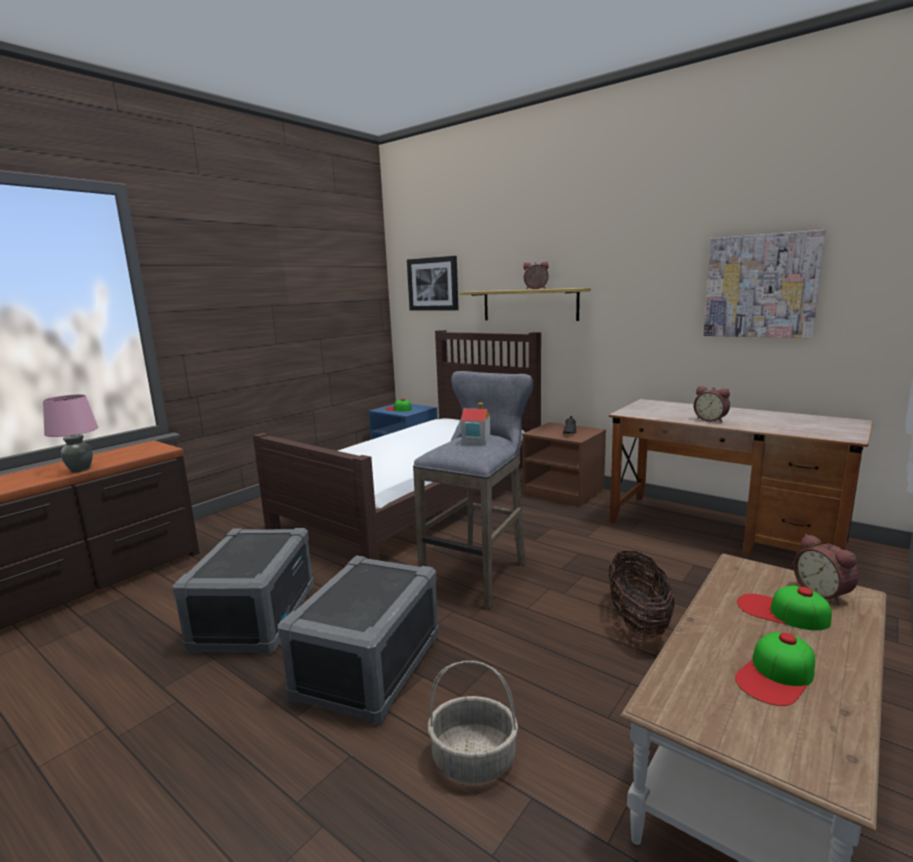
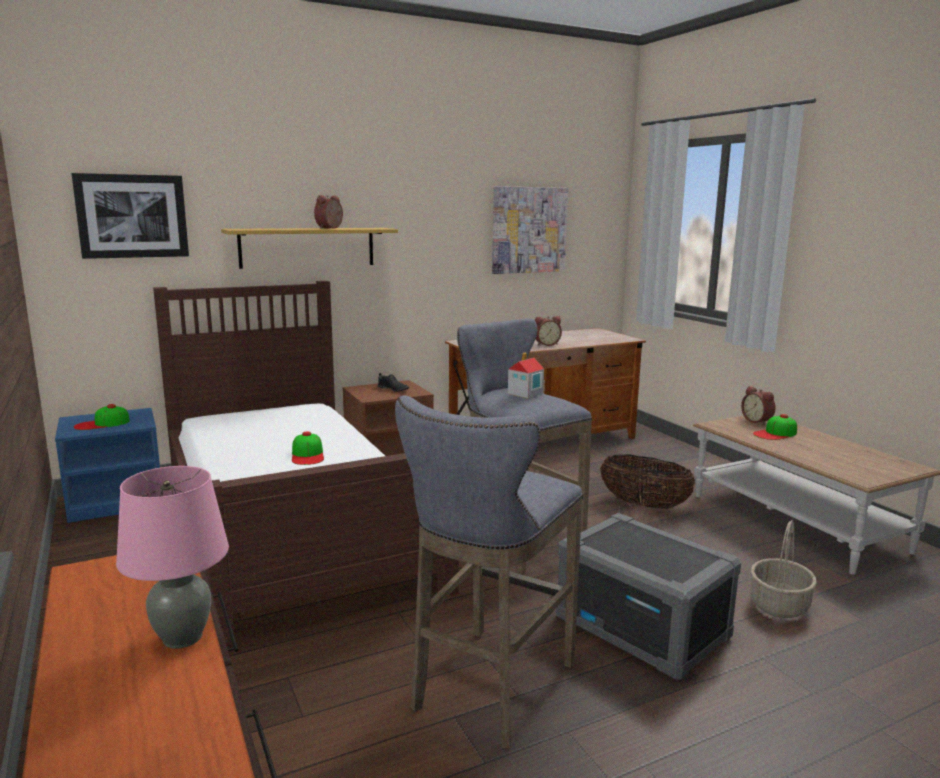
camera: 65 degrees left, 0 degrees up
(254, 617) = (489, 690): grey storage box -> grey stool
(776, 675) = (838, 452): cap -> cap (308, 455)
(823, 593) = (757, 421): alarm clock -> alarm clock turned 60 degrees clockwise

